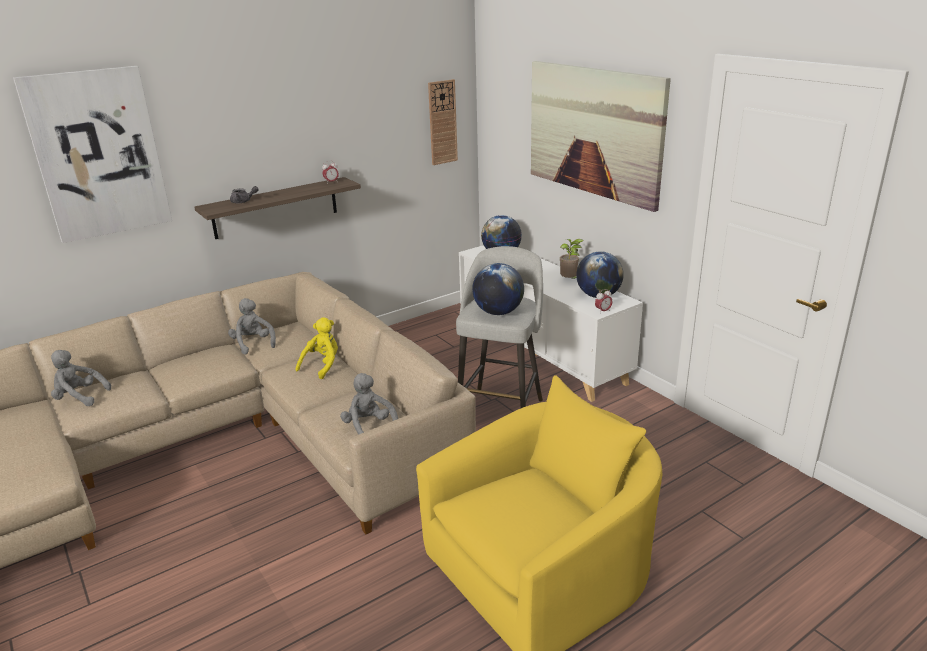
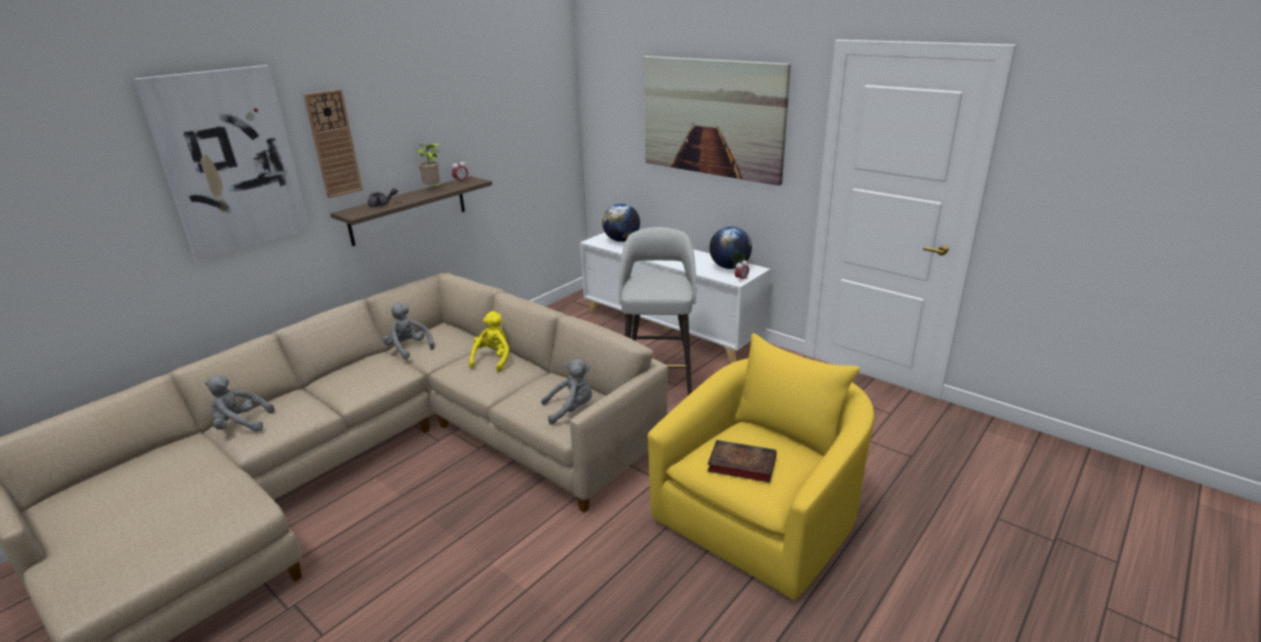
camera: 15 degrees left, 0 degrees up
(369, 428) = (571, 409): grey plush toy -> grey plush toy turned 120 degrees clockwise
(442, 122) = (552, 119): wall clock -> wall clock (333, 144)
(498, 312) = (660, 288): globe -> none
(501, 514) = (740, 464): none -> book
(569, 281) = (697, 257): potted plant -> potted plant (433, 189)

